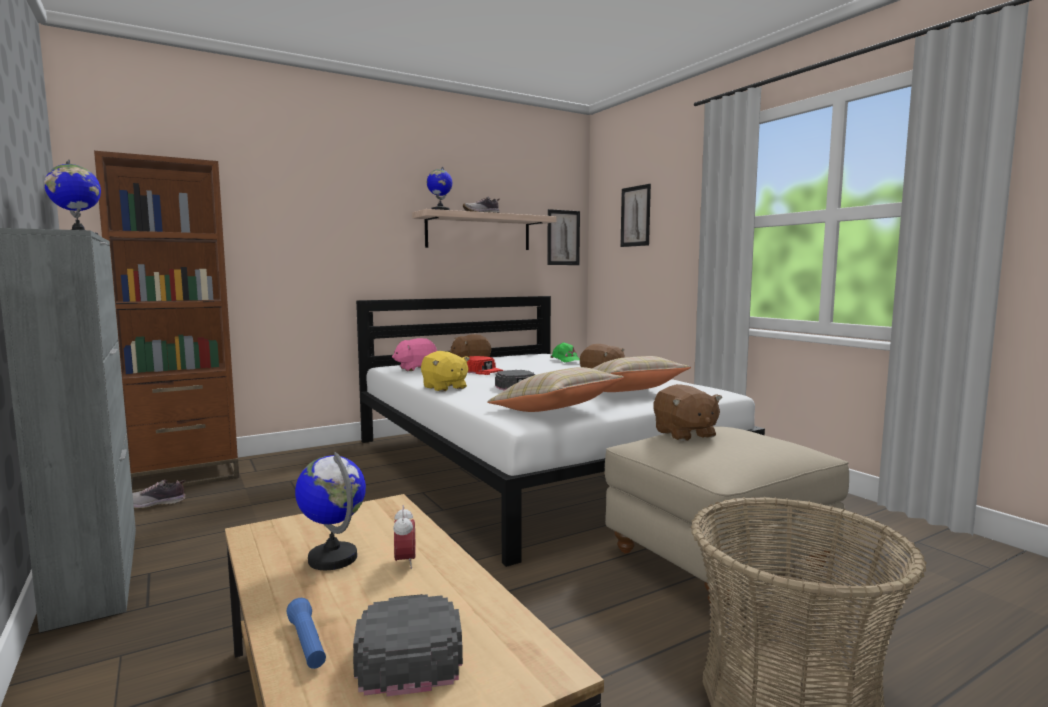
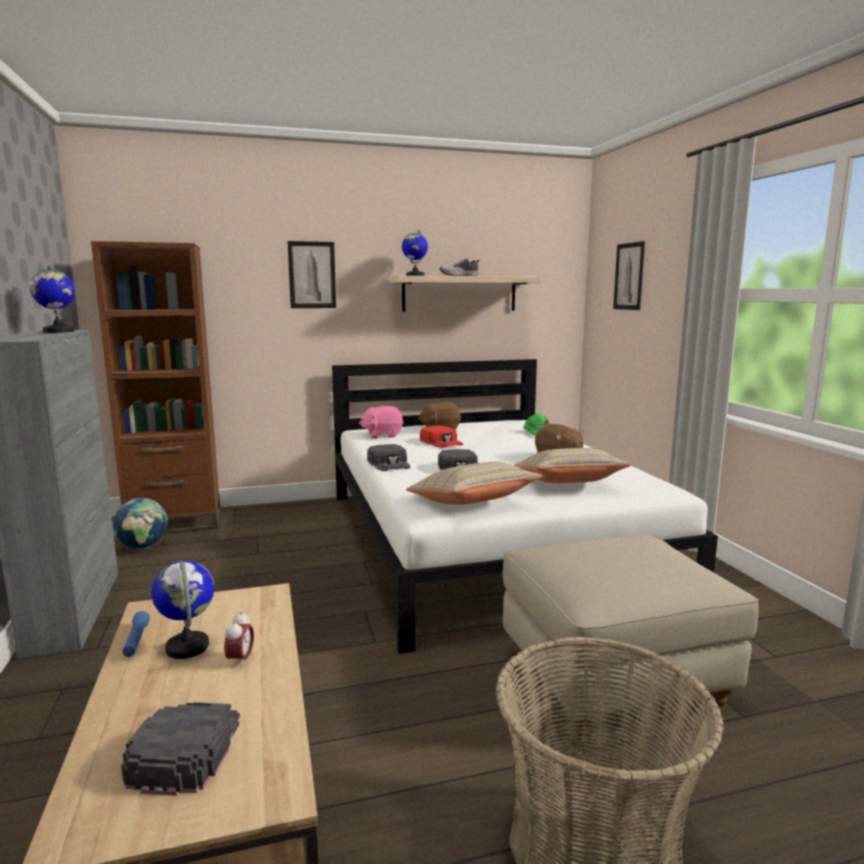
camera: 15 degrees right, 5 degrees up
(155, 503) = (143, 548): shoe -> globe
(307, 643) = (117, 730): blue flashlight -> blue flashlight (136, 641)
(444, 388) = (389, 463): yellow plush toy -> black cap
(563, 237) = (555, 296): picture -> picture (312, 275)
(684, 434) = (585, 546): brown plush toy -> none

